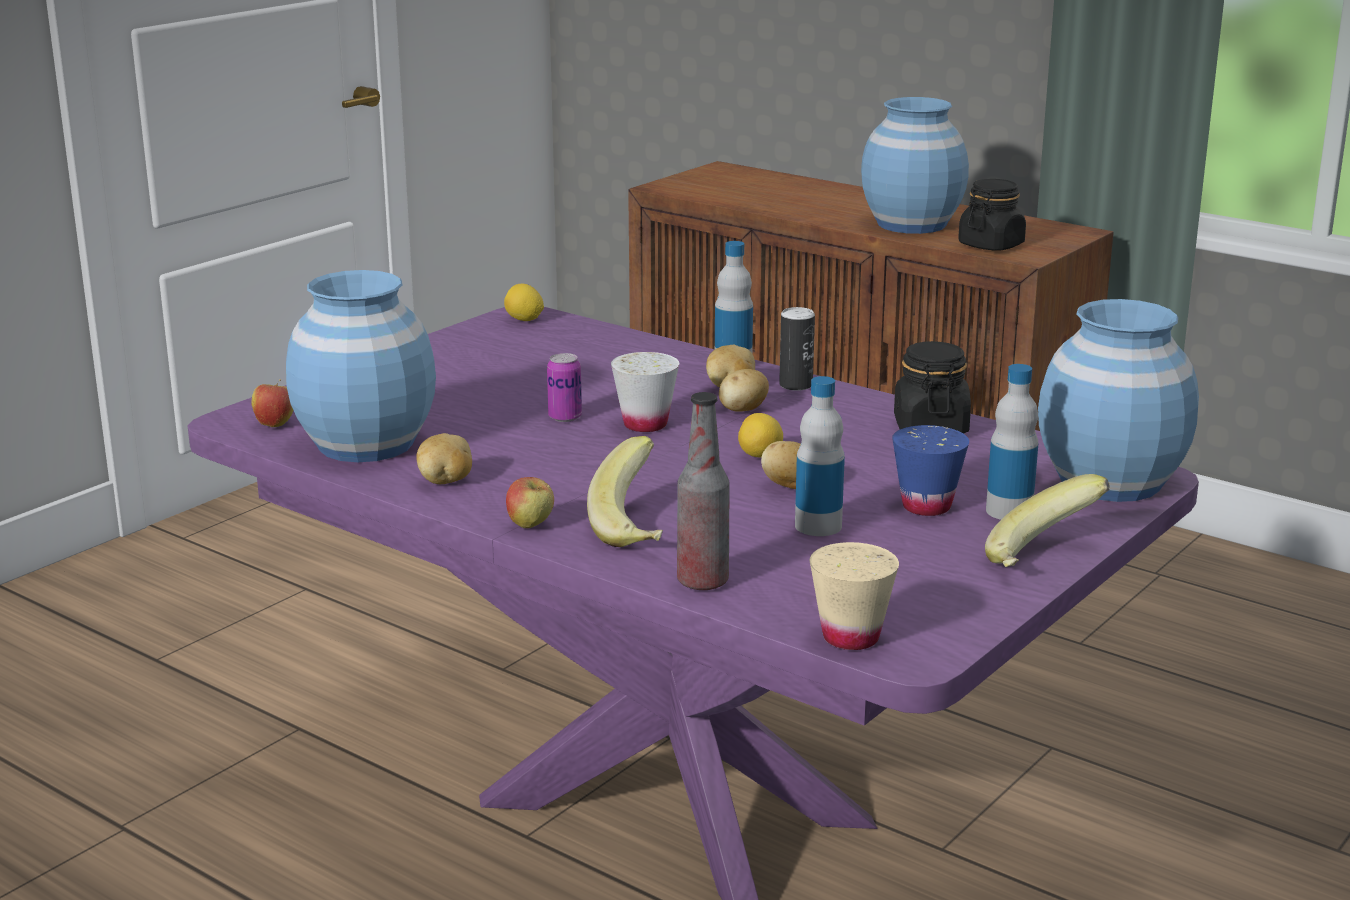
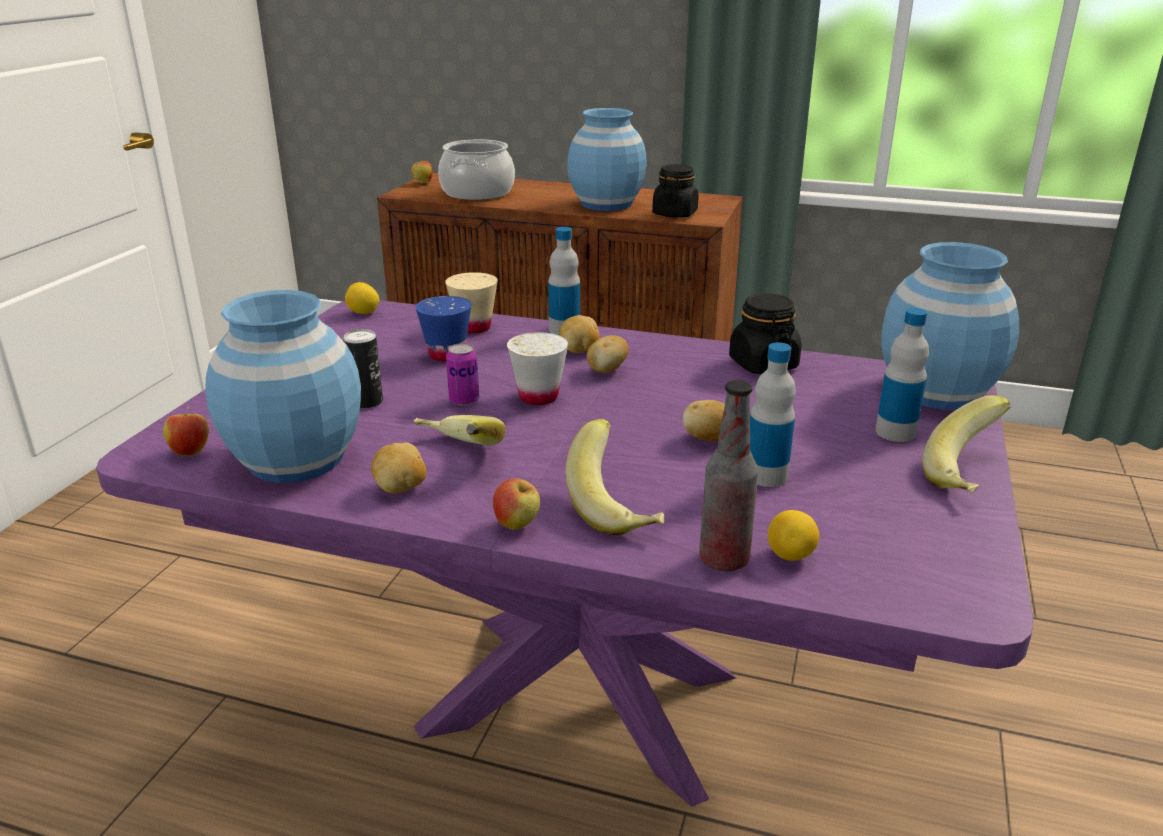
camera: 20 degrees left, 5 degrees up
(518, 463) = (456, 455): none -> banana
(698, 175) = (422, 183): none -> apple
(756, 194) = (477, 192): none -> cooking pot
(760, 456) = (658, 412): lemon -> lemon (790, 556)
(796, 385) = (629, 342): can -> can (367, 402)
(850, 637) = (906, 597): beige cup -> beige cup (474, 327)
(926, 506) = (831, 439): blue cup -> blue cup (447, 355)

